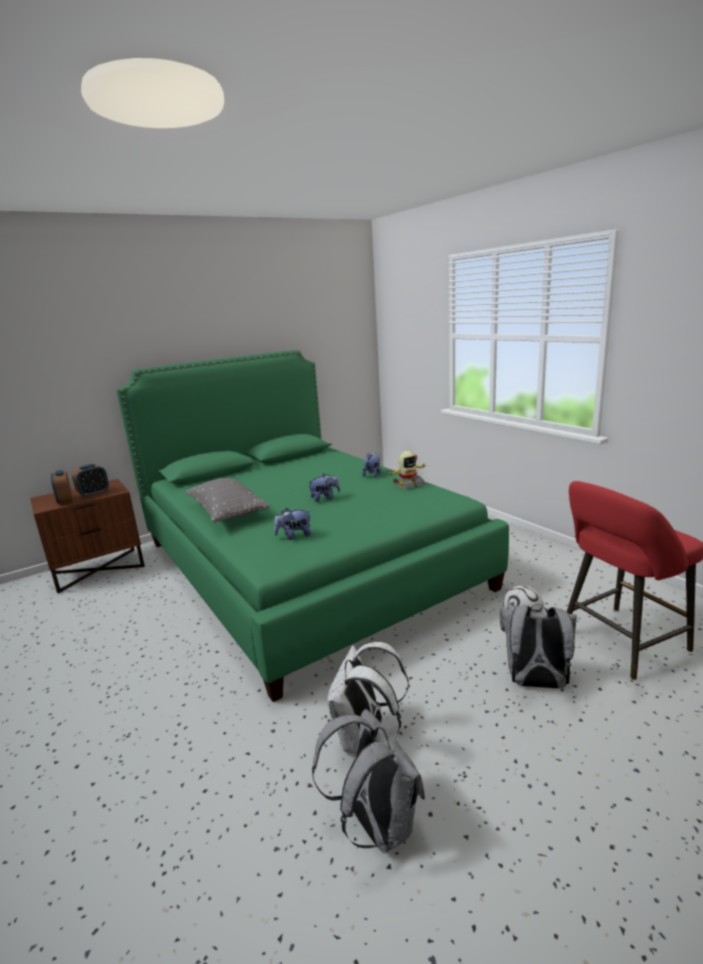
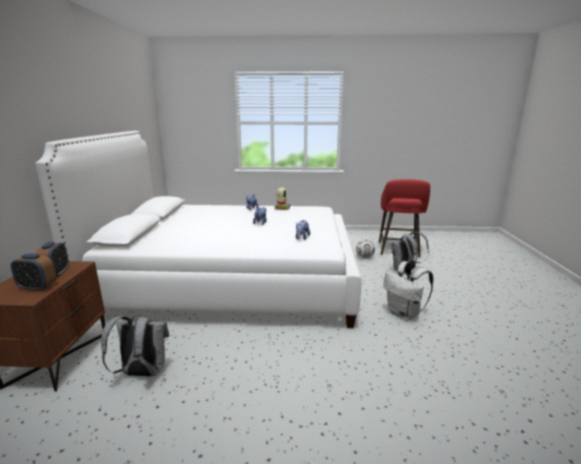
camera: 55 degrees left, 0 degrees up
(227, 512) = (225, 244): grey pillow -> none
(304, 564) = (231, 279): green bed -> white bed
(376, 824) = (454, 328): grey backpack -> grey backpack (142, 373)

